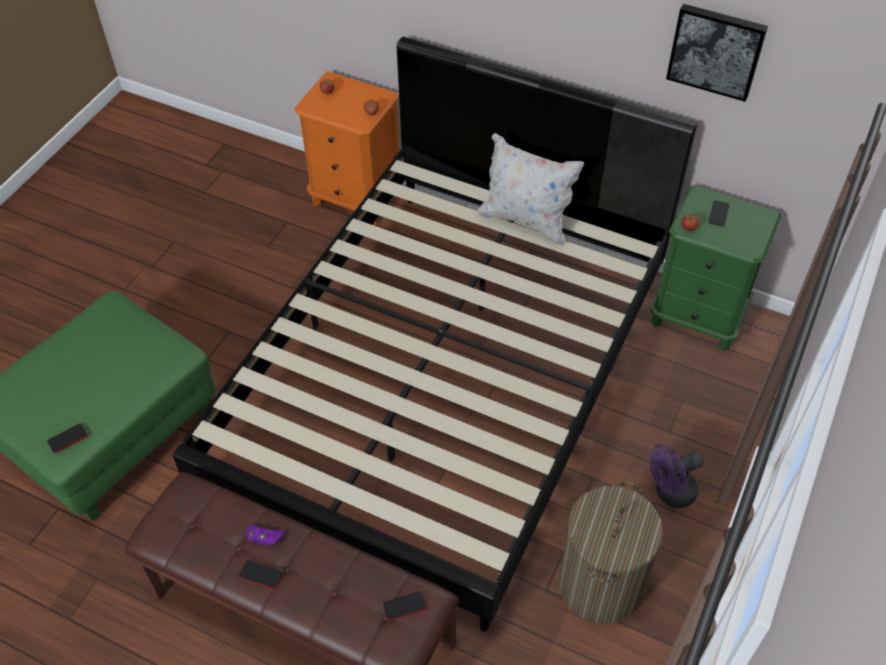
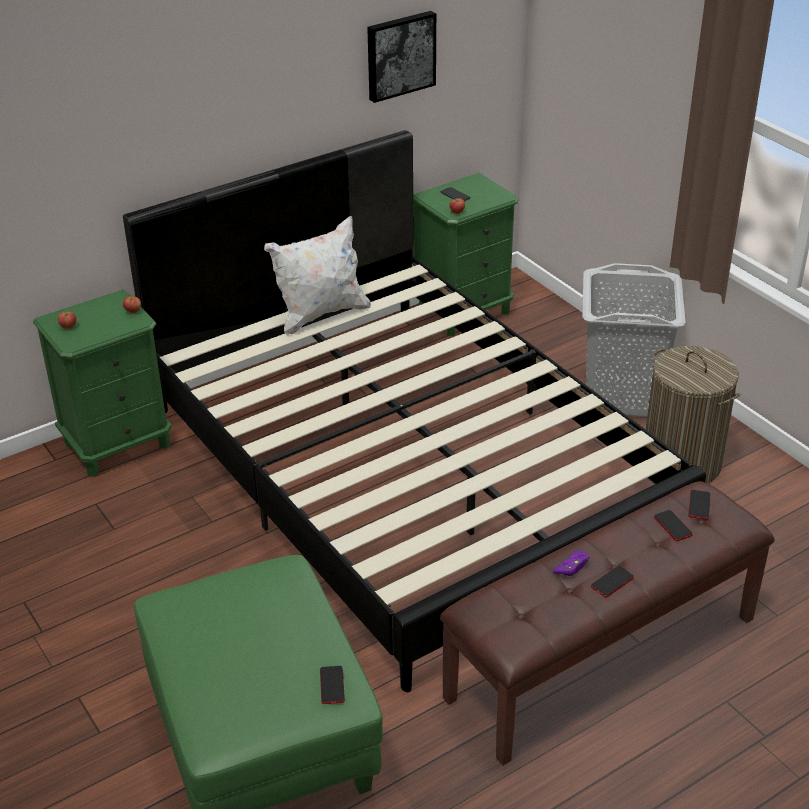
camera: 60 degrees left, 15 degrees down
(355, 198) = (118, 444): orange nightstand -> green nightstand
(361, 595) = (672, 526): none -> phone
(670, 493) = (622, 394): purple fan -> grey laundry basket

